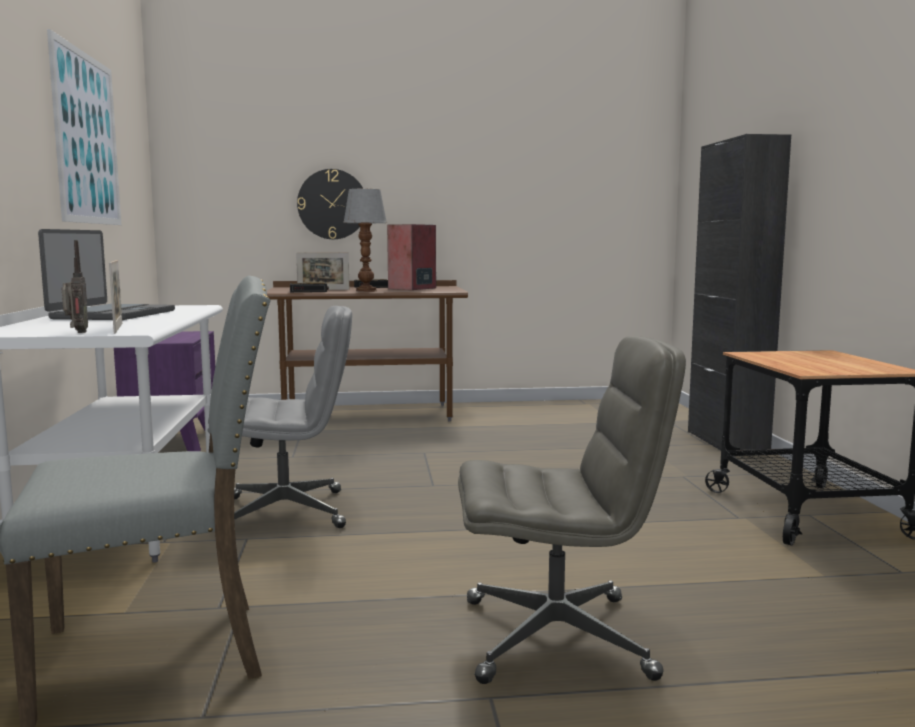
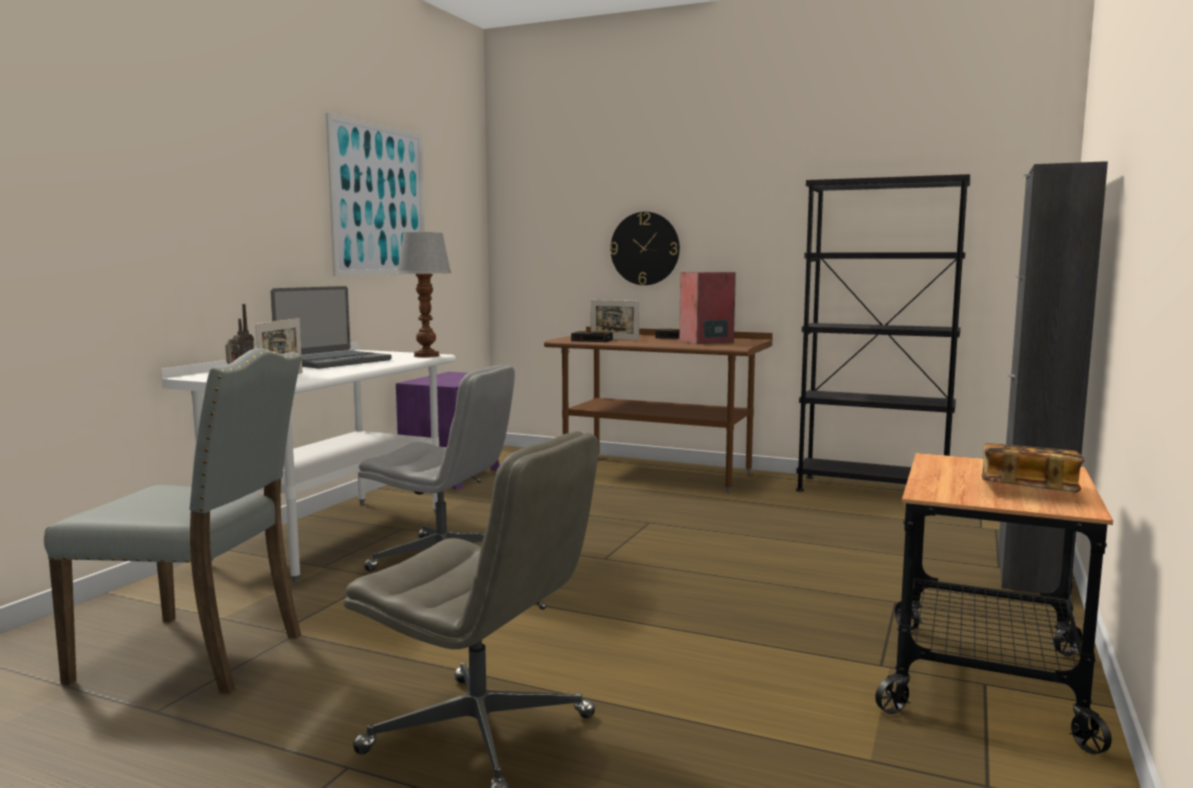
camera: 30 degrees right, 0 degrees up
(367, 291) = (647, 343): table lamp -> table lamp (427, 356)
(552, 407) = (872, 490): none -> black bookcase
(846, 364) = (1028, 490): none -> book

